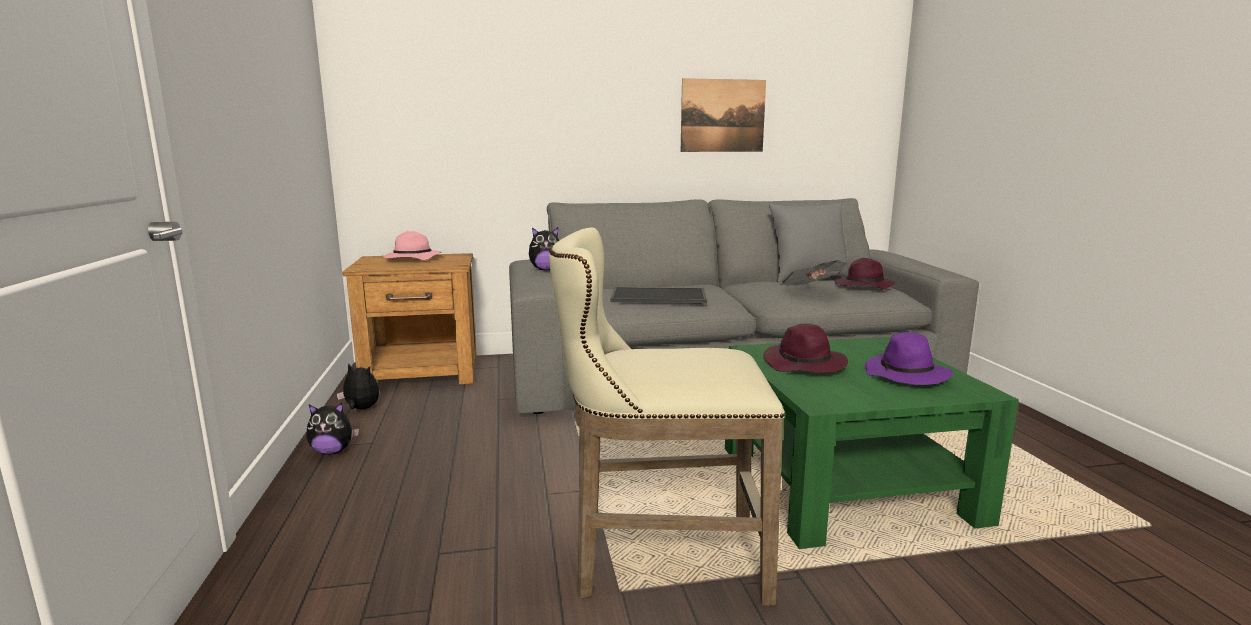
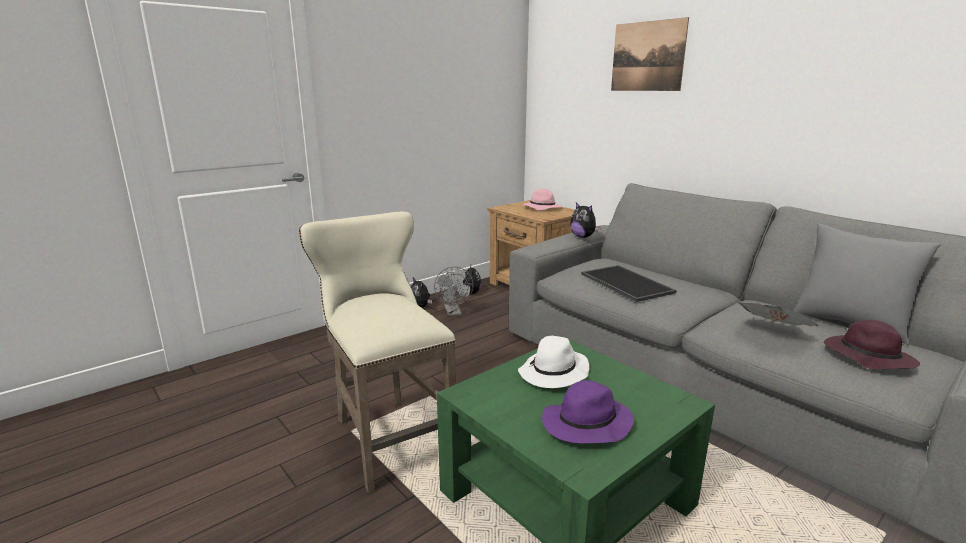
camera: 60 degrees right, 5 degrees up
(398, 434) = (454, 312): none -> grey fan
(723, 116) = (836, 111): picture -> picture (647, 56)
(805, 364) = (554, 373): purple hat -> white hat

